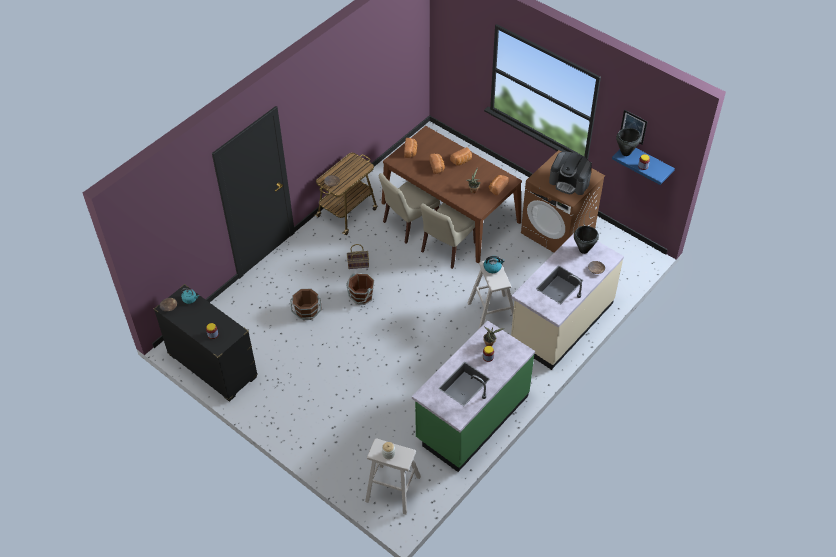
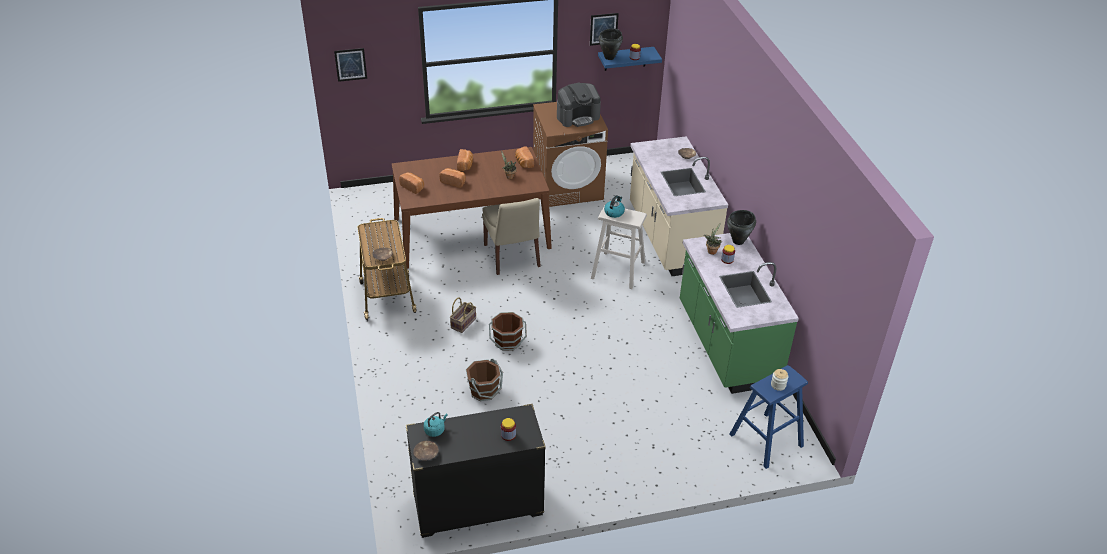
camera: 55 degrees left, 10 degrees down
(393, 489) = (766, 440): beige stool -> blue stool
(409, 224) = (453, 265): beige chair -> none
(445, 37) = (350, 64): none -> picture
(584, 250) = (658, 151): black cooking pot -> black cooking pot (738, 241)

